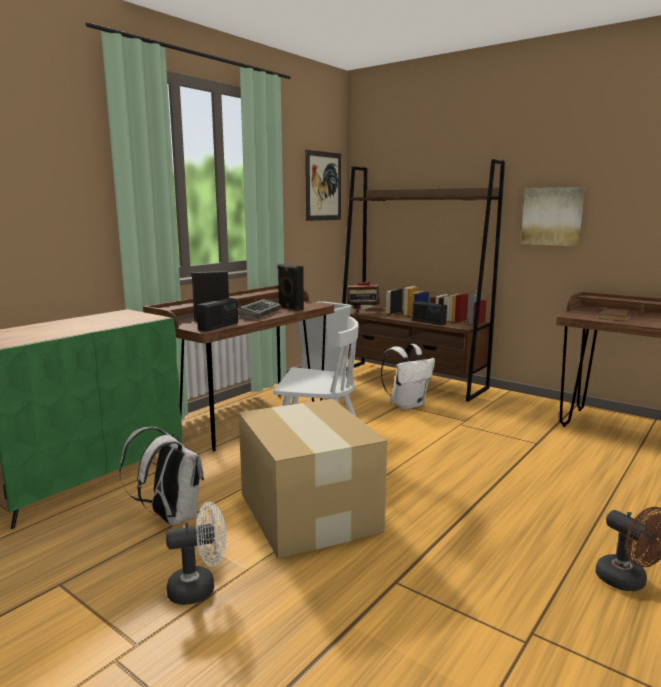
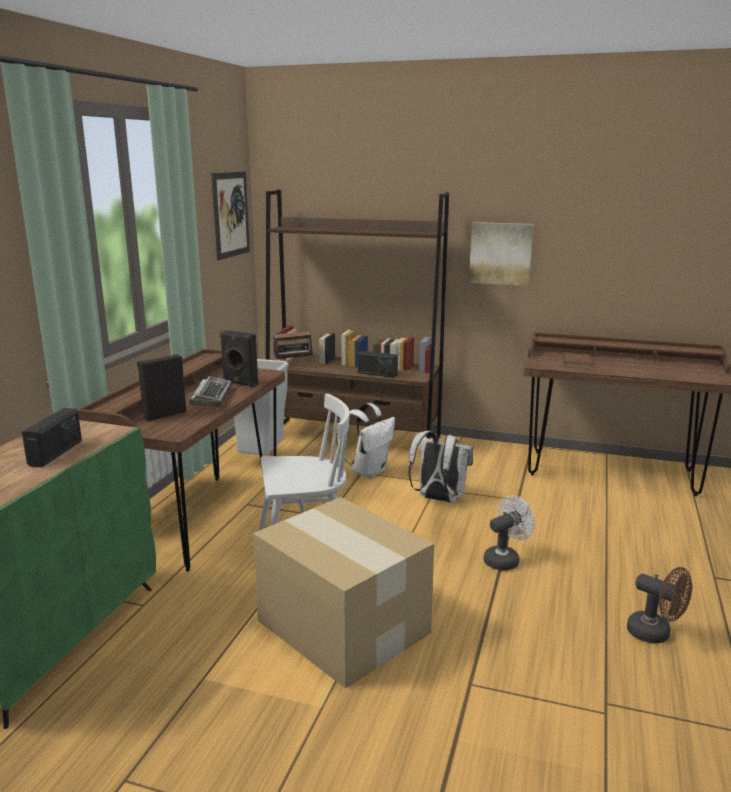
camera: 20 degrees left, 5 degrees up
(170, 517) = (196, 667): white backpack -> white backpack (438, 499)
(199, 588) = (286, 742): white fan -> white fan (505, 559)
(219, 326) = (186, 427): radio -> radio (56, 453)

